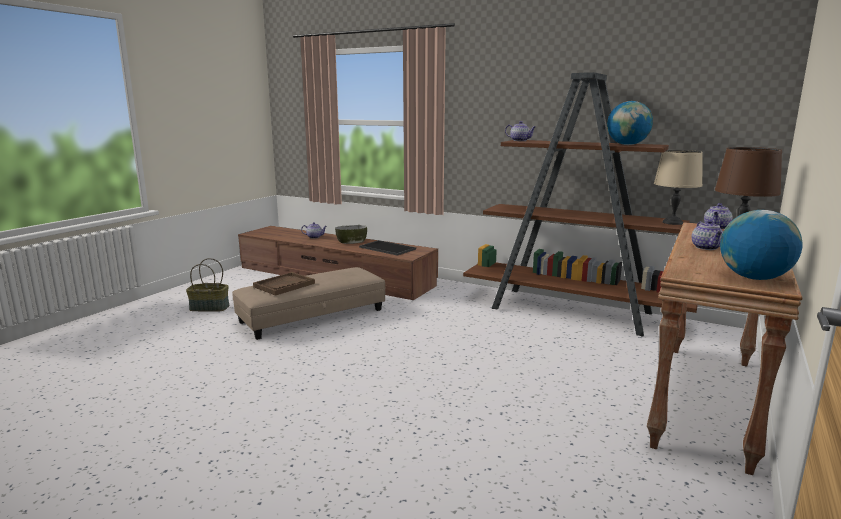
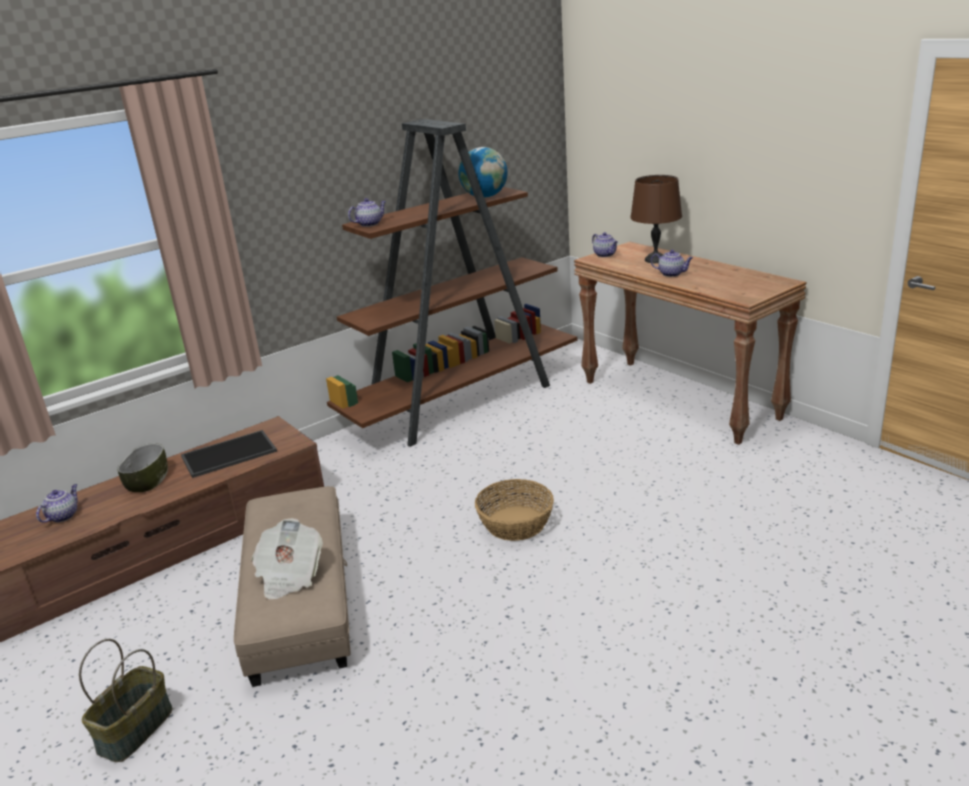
camera: 65 degrees left, 10 degrees up
(284, 285) = (289, 575): brown tray -> newspaper
(422, 359) = (516, 523): none -> basket
(672, 222) = (525, 264): beige table lamp -> none
(753, 278) = (761, 282): globe -> none

